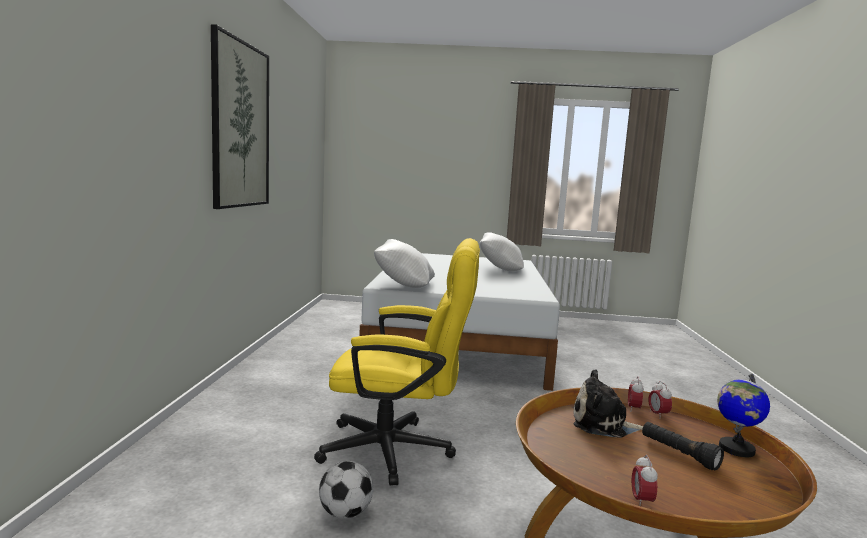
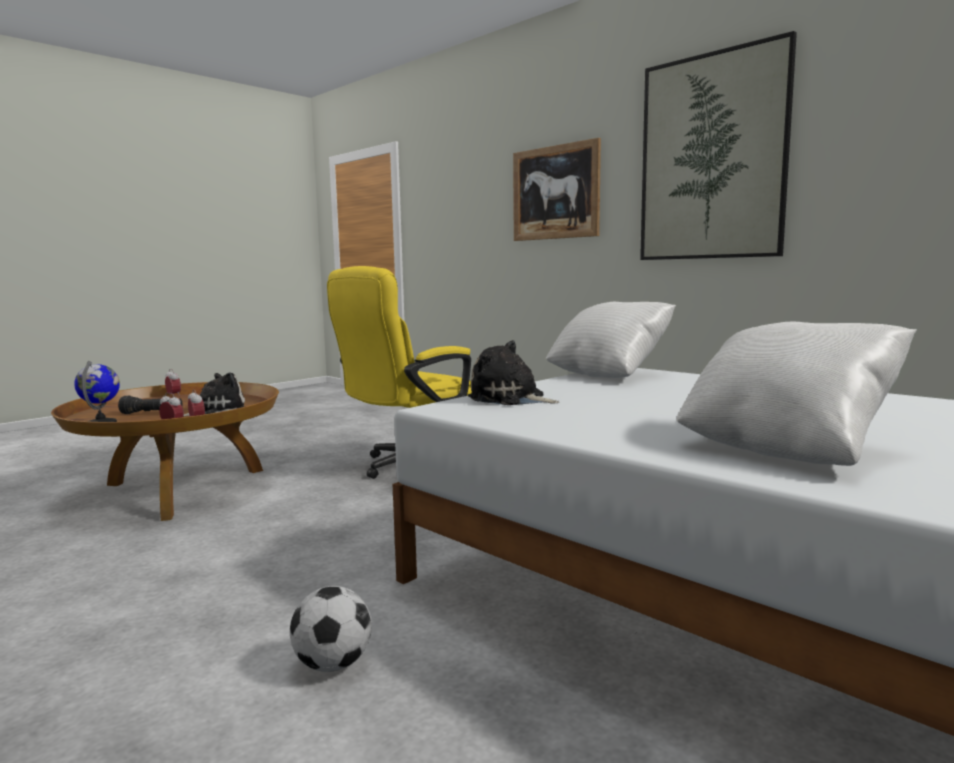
camera: 130 degrees right, 0 degrees up
(145, 122) = (555, 193): none -> picture
(345, 513) = (372, 444): football -> football (333, 664)
(502, 291) = (510, 399): none -> plush toy

